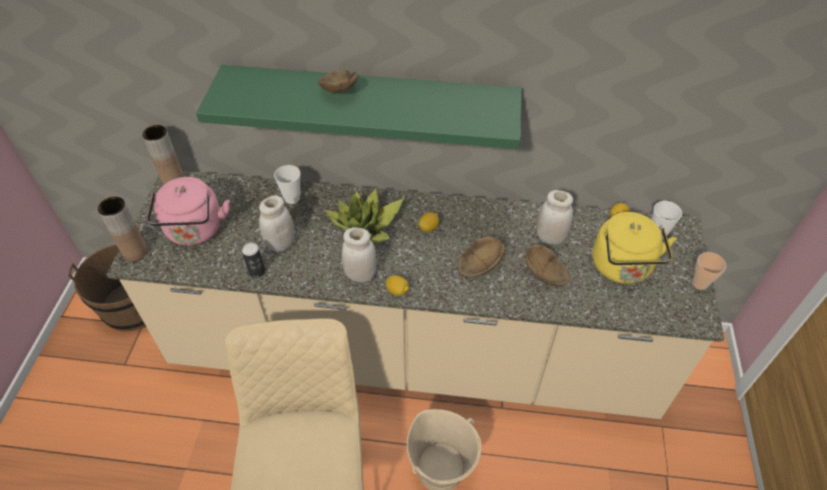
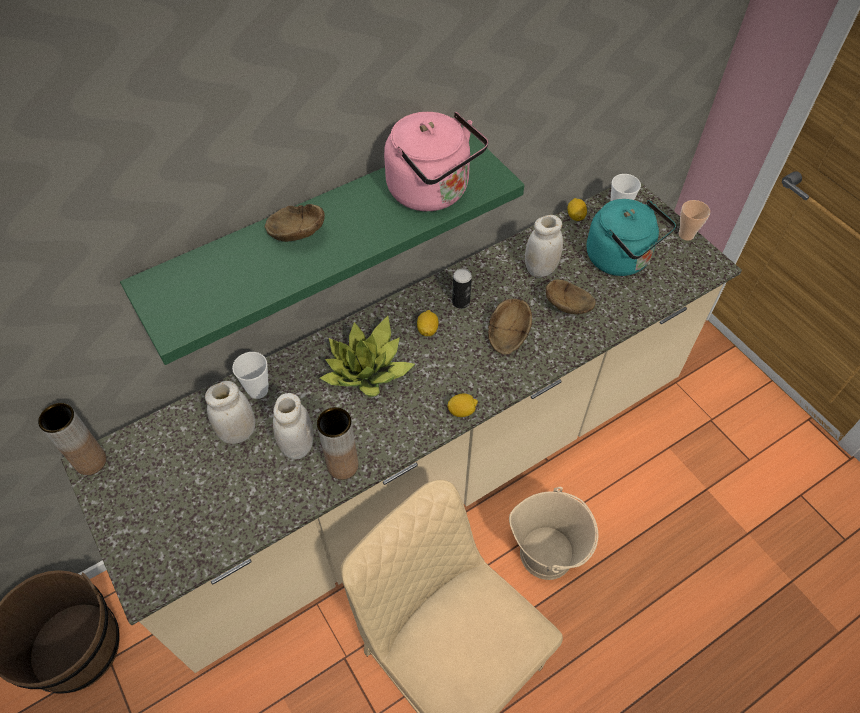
camera: 40 degrees left, 5 degrees up
(135, 252) = (137, 572): brown vase -> brown vase (343, 465)
(195, 231) = (186, 499): pink kettle -> pink kettle (432, 192)
(257, 272) = (304, 492): can -> can (461, 302)
(360, 275) = (412, 420): white jar -> white jar (238, 432)
(622, 268) = (621, 259): yellow kettle -> turquoise kettle

